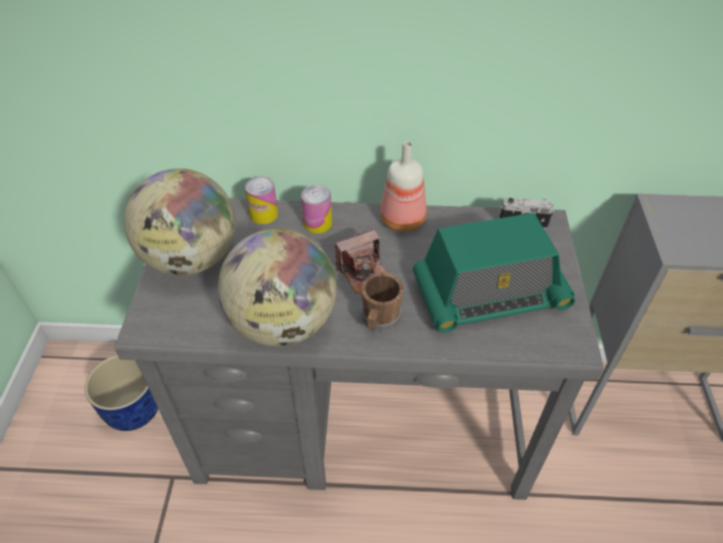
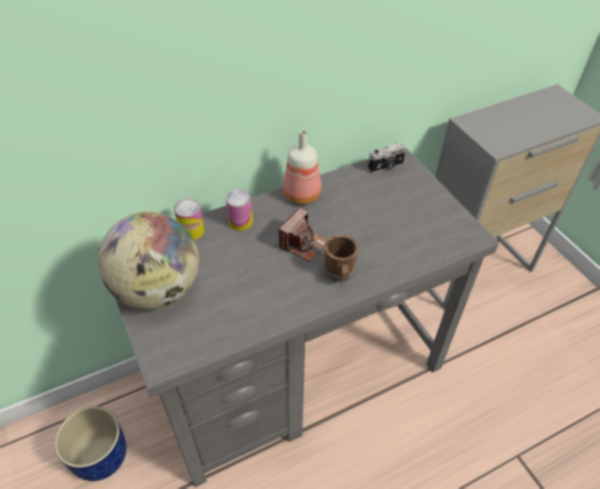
camera: 30 degrees left, 0 degrees up
(283, 323) = (271, 307): globe -> none
(489, 294) = (398, 224): radio -> none

